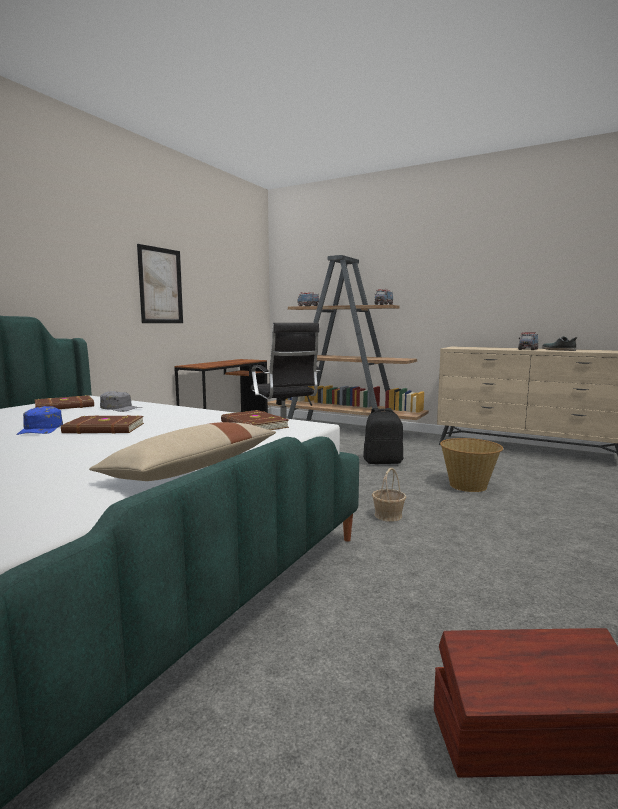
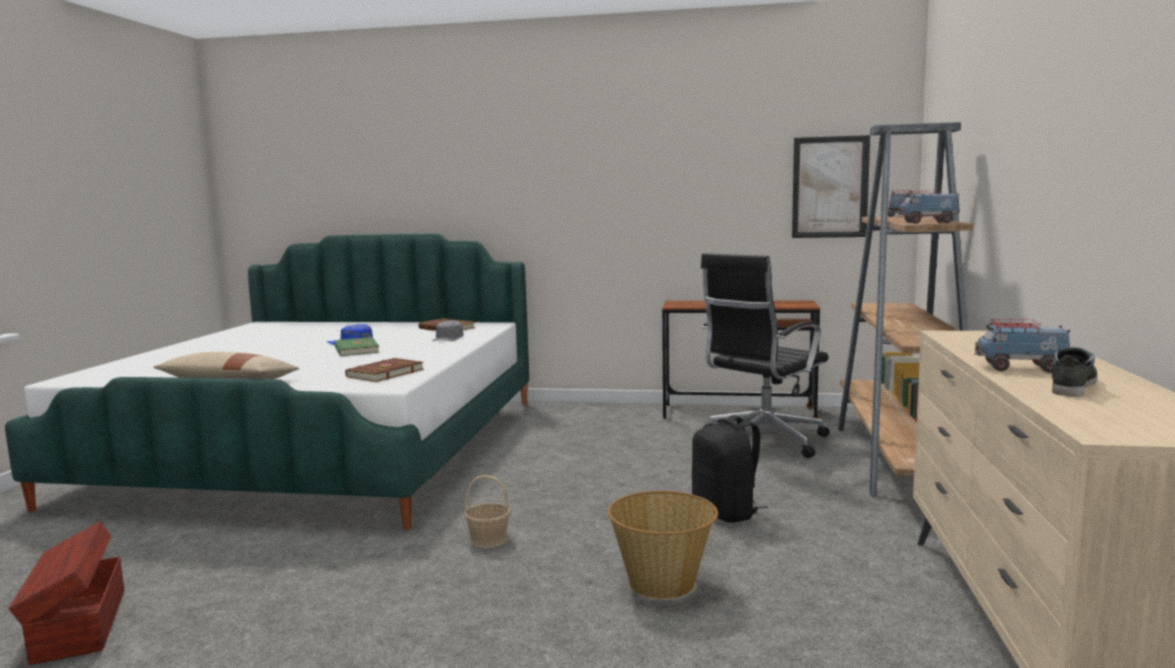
camera: 70 degrees right, 0 degrees up
(104, 429) = (355, 350): brown book -> green book
(160, 286) = (653, 195): picture -> picture (830, 187)

